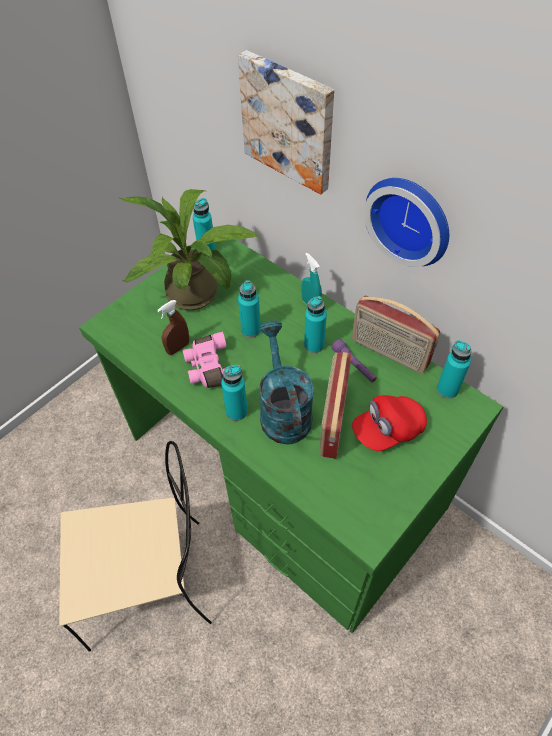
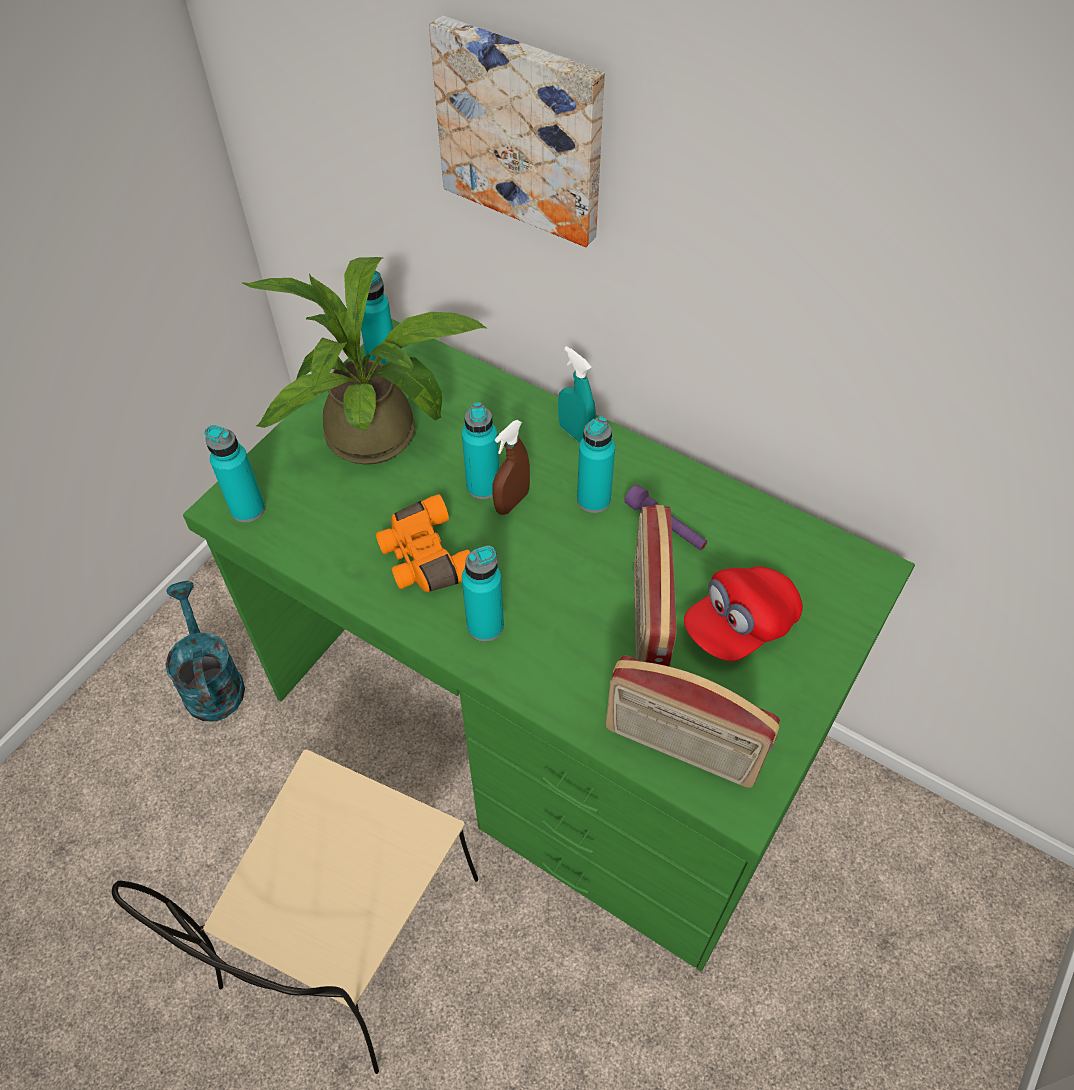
camera: 10 degrees left, 0 degrees up
(151, 581) = (348, 938): beige chair -> beige chair turned 135 degrees clockwise
(178, 348) = (364, 530): brown spray bottle -> brown spray bottle (512, 502)
(208, 368) = (423, 558): pink binoculars -> orange binoculars
(283, 410) = (562, 613): turquoise watering can -> turquoise watering can (211, 681)
(389, 353) = (718, 498): radio -> radio (681, 748)
(410, 219) = (745, 274): wall clock -> none
(447, 389) = (822, 547): turquoise bottle -> turquoise bottle (248, 509)

